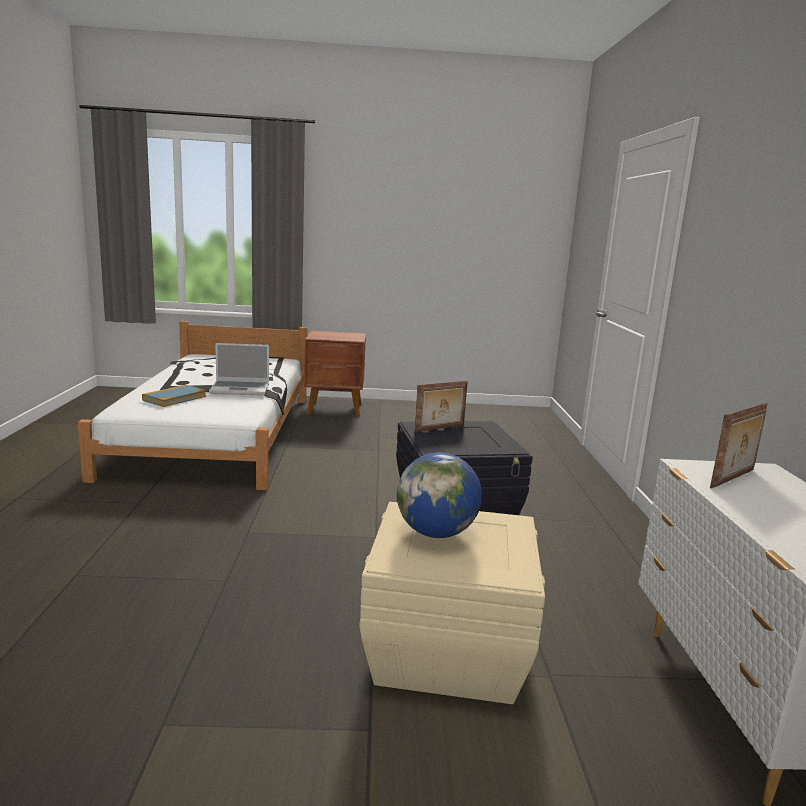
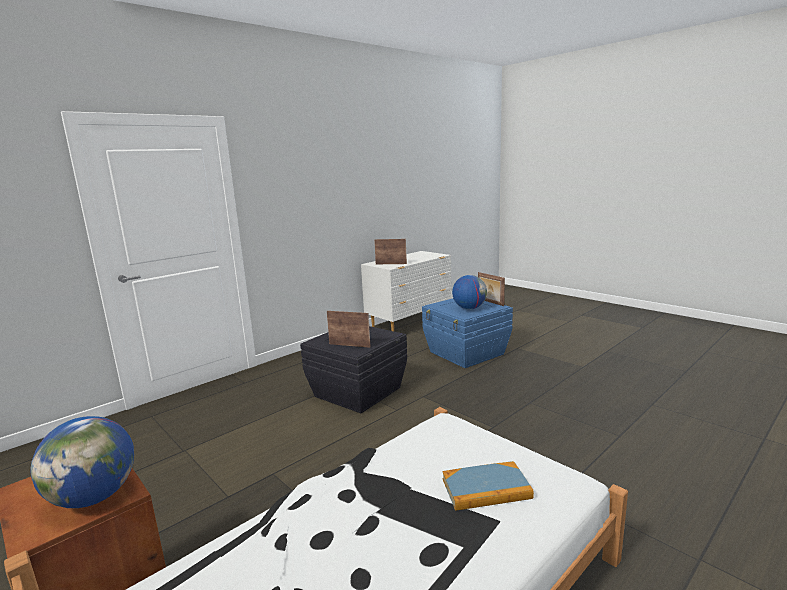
camera: 130 degrees left, 0 degrees up
(241, 389) = (383, 478): laptop -> none
(323, 336) = (94, 497): none -> globe
(432, 570) = (490, 302): none -> picture frame
(445, 649) = (466, 353): beige storage box -> blue storage box

